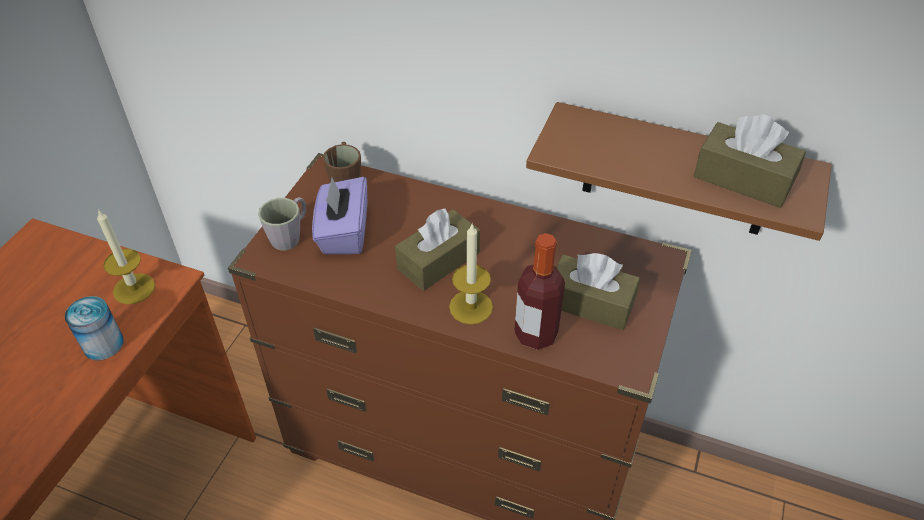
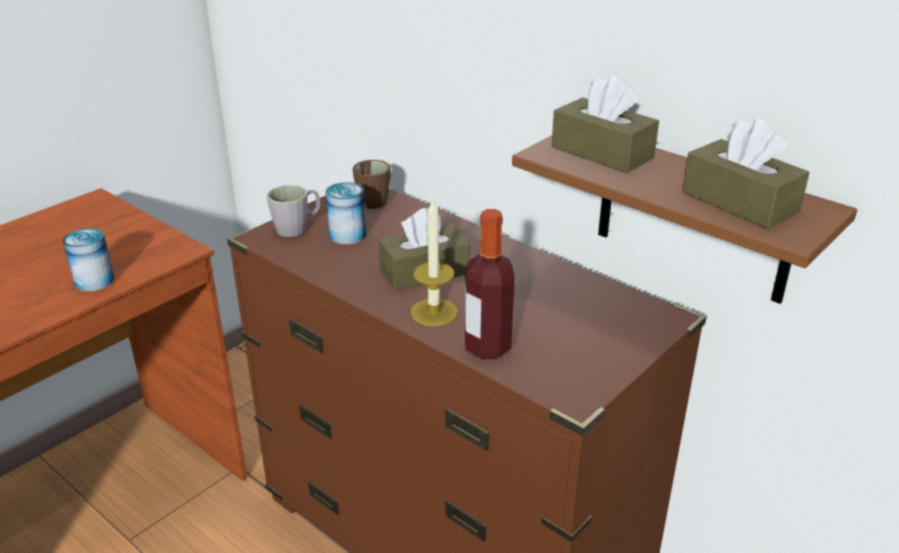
camera: 20 degrees right, 15 degrees down
(134, 288) = (147, 249): candle -> none
(343, 233) = (347, 235): purple tissue box -> can
(590, 303) = (562, 335): brown tissue box -> brown tissue box (602, 152)

